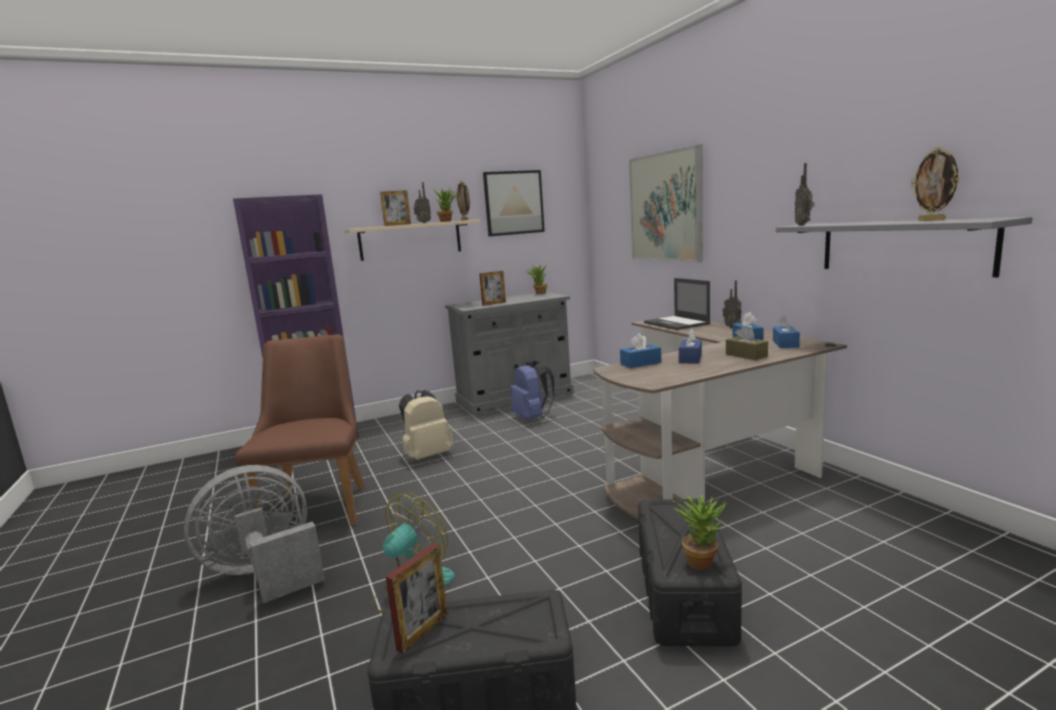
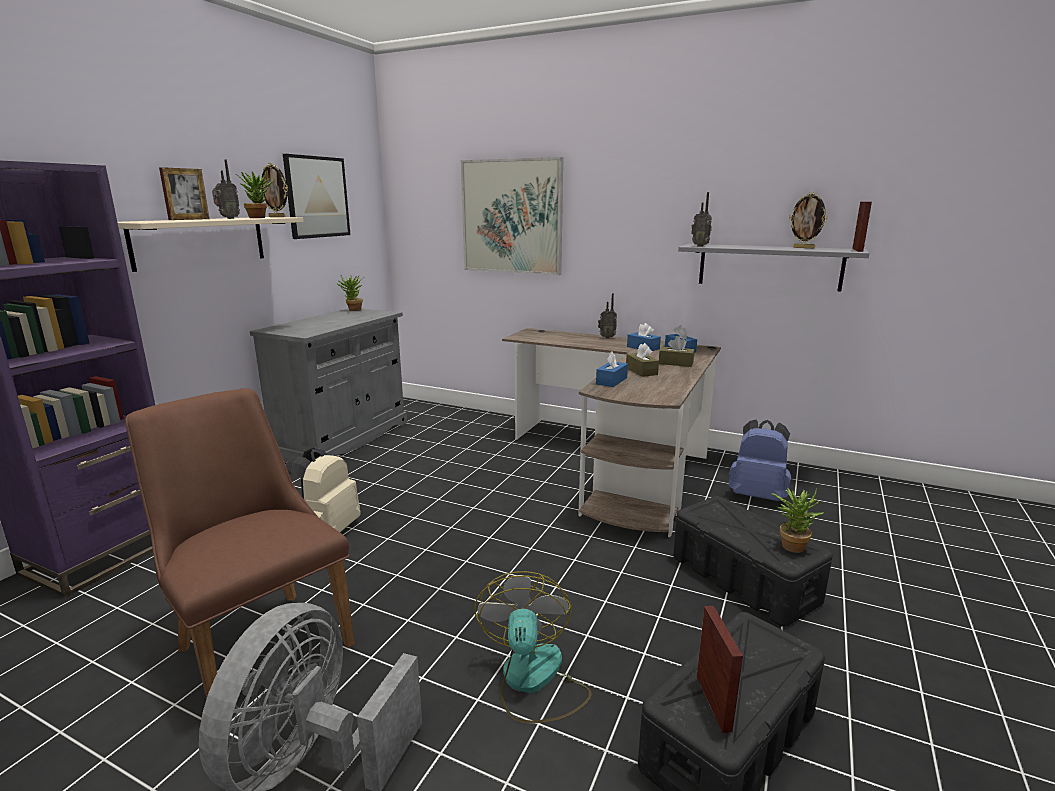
camera: 40 degrees left, 5 degrees up
(494, 303) = (325, 326): picture frame -> picture frame (857, 250)
(532, 417) = (397, 457): blue backpack -> blue backpack (757, 495)
(677, 323) = (551, 337): laptop -> none
(690, 358) = (641, 371): blue tissue box -> brown tissue box

